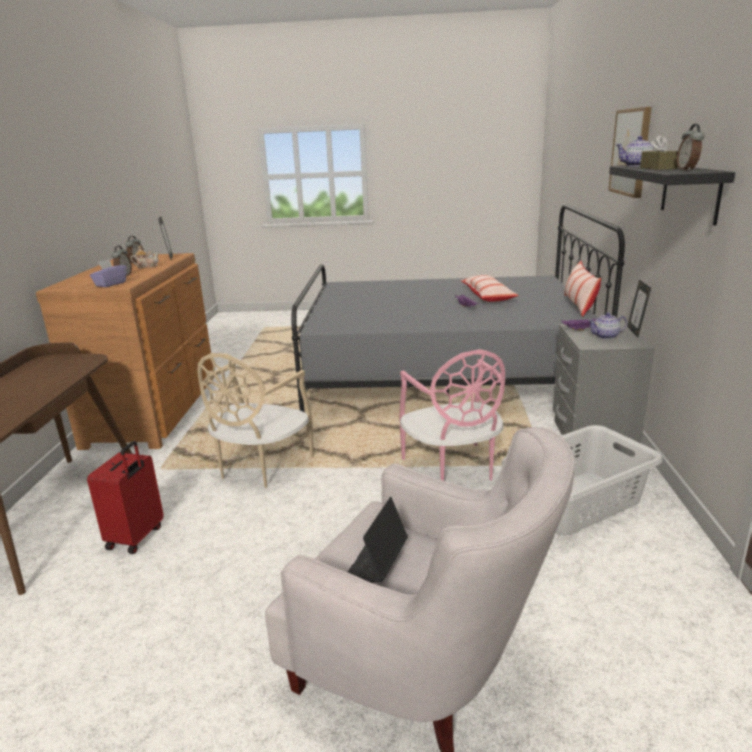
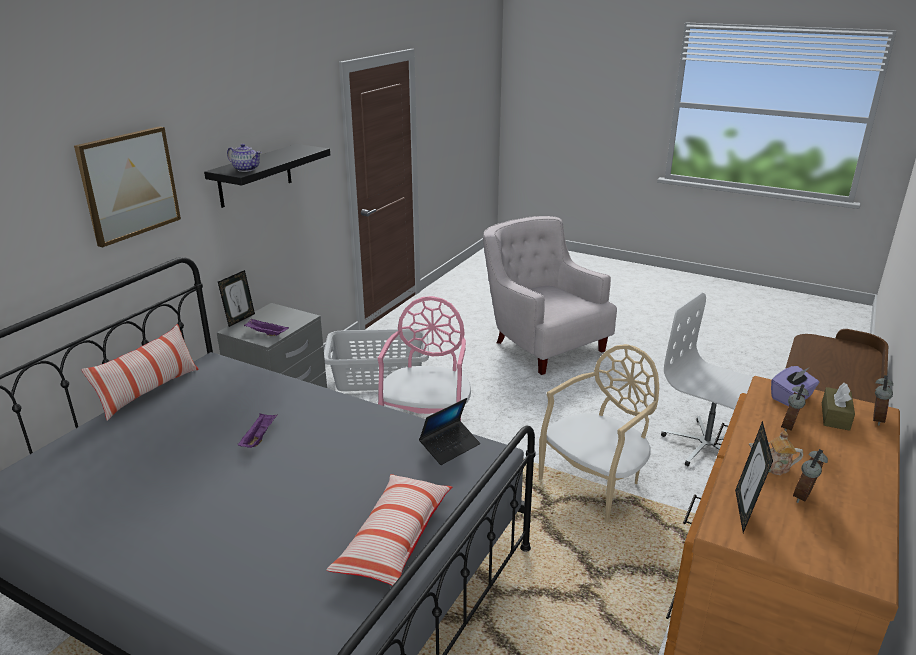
camera: 155 degrees left, 5 degrees up
(136, 537) = (706, 446): red suitcase -> white office chair
(375, 566) = (563, 299): laptop -> laptop (450, 446)
(488, 296) = (184, 458): pillow -> pillow (394, 539)
(606, 336) = (272, 321): teapot -> none
(658, 168) = (276, 159): brown tissue box -> brown tissue box (835, 416)
(687, 170) = (291, 151): alarm clock -> alarm clock (875, 419)

